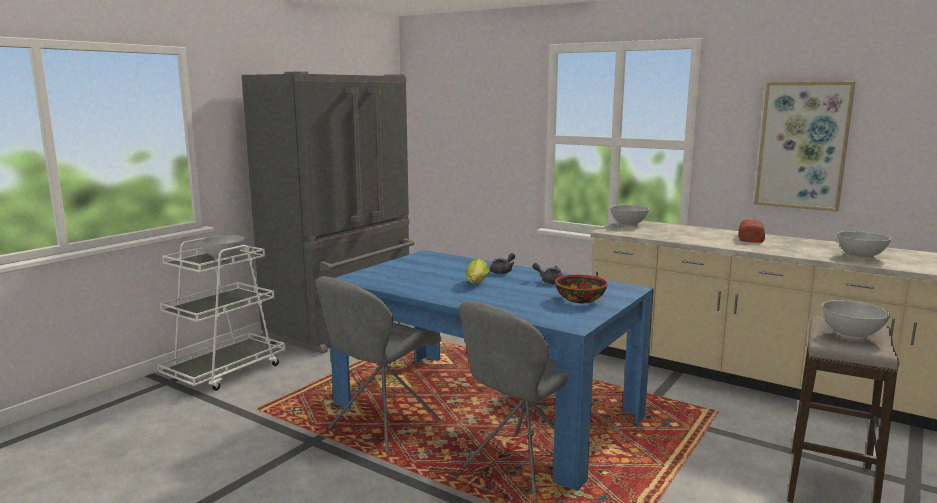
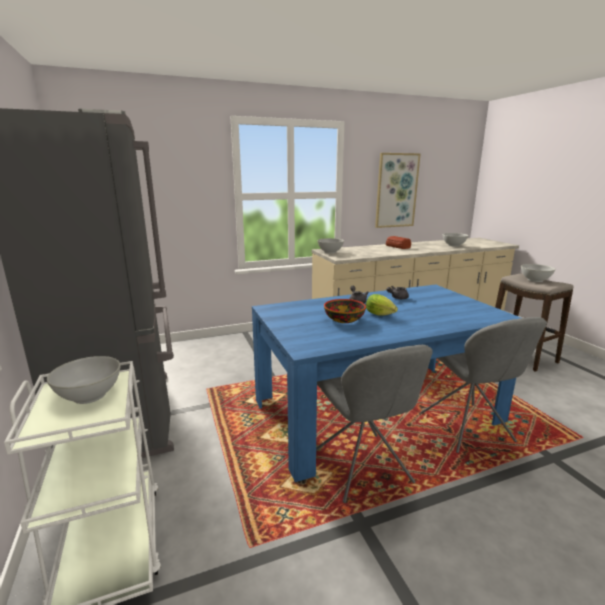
camera: 55 degrees left, 5 degrees up
(580, 300) = (448, 302): bowl -> bowl (344, 320)

